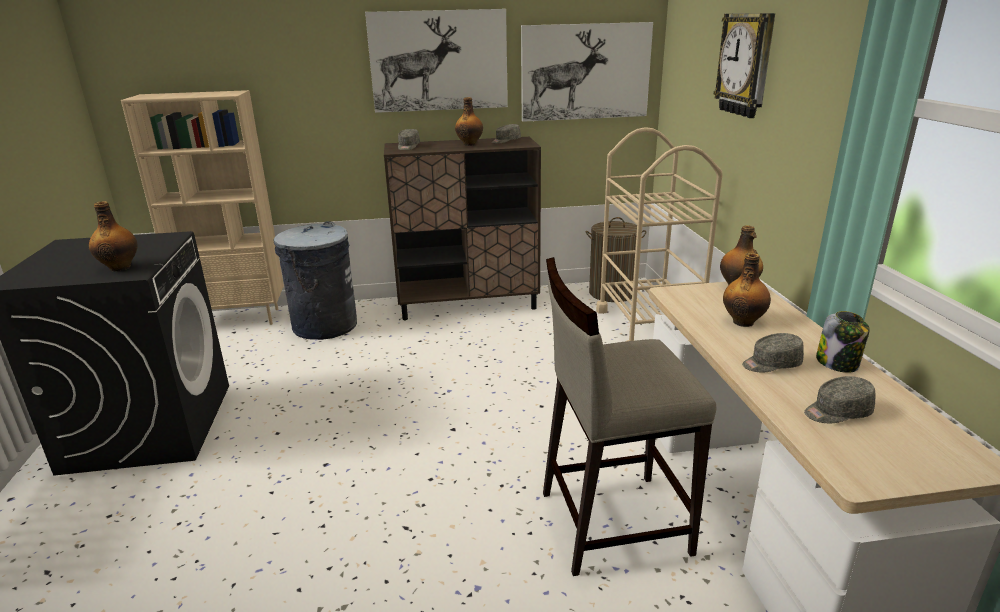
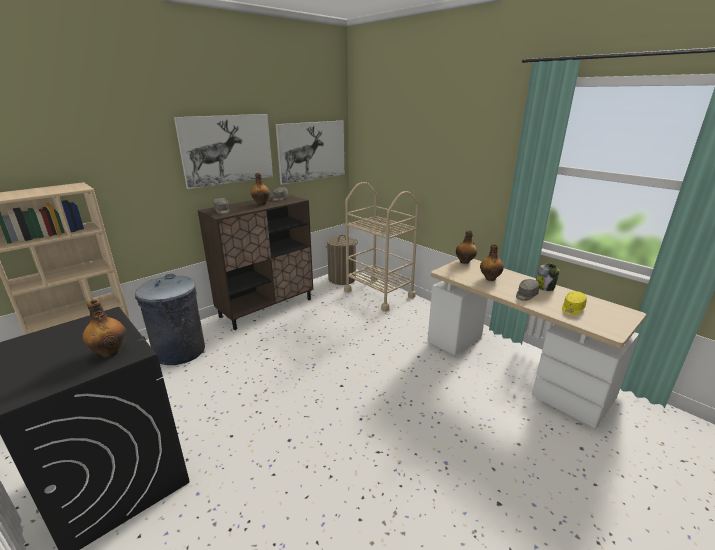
camera: 35 degrees left, 0 degrees up
(612, 521) = (465, 399): beige stool -> none
(746, 65) = (425, 146): wall clock -> none
(837, 412) = (572, 308): grey cap -> yellow cap

